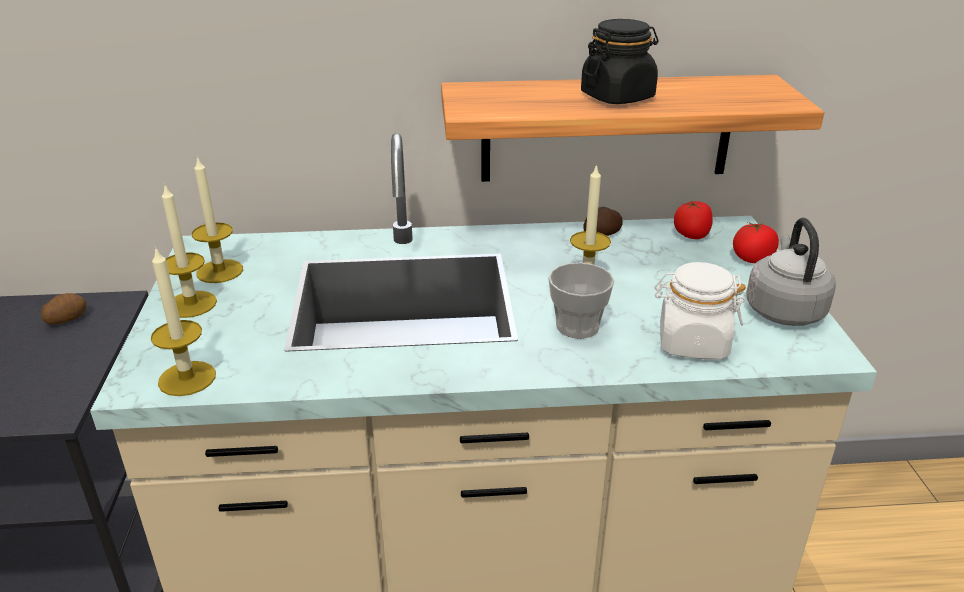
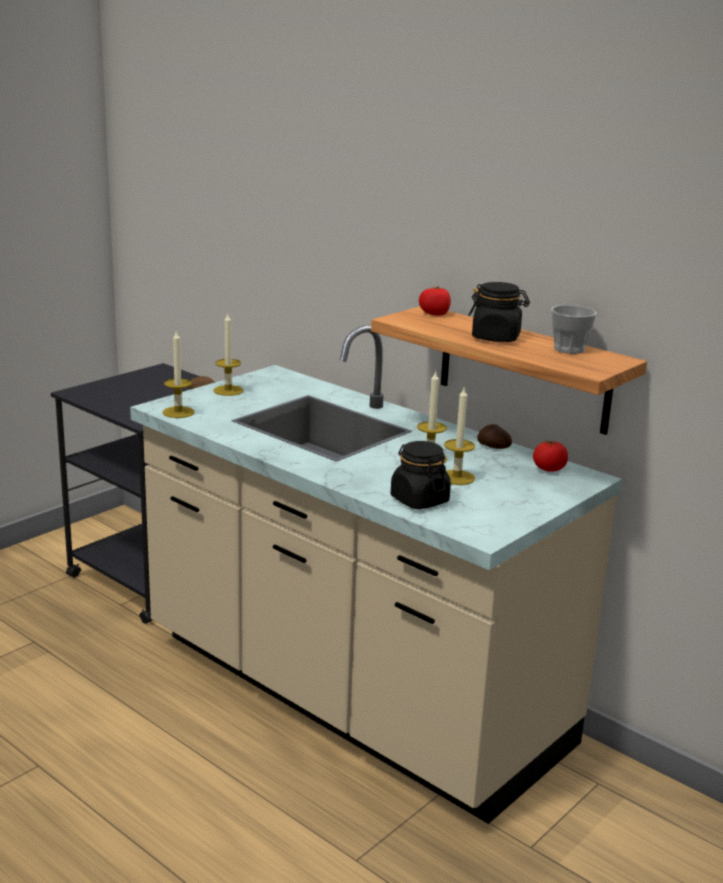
camera: 45 degrees right, 10 degrees down
(220, 271) = (263, 384): candle -> candle (457, 477)
(577, 326) = (377, 469): cup -> cup (569, 349)
(692, 343) = (419, 500): white jar -> black jar
(752, 259) = (556, 492): tomato -> tomato (434, 314)
(783, 309) = (510, 514): grey kettle -> none

